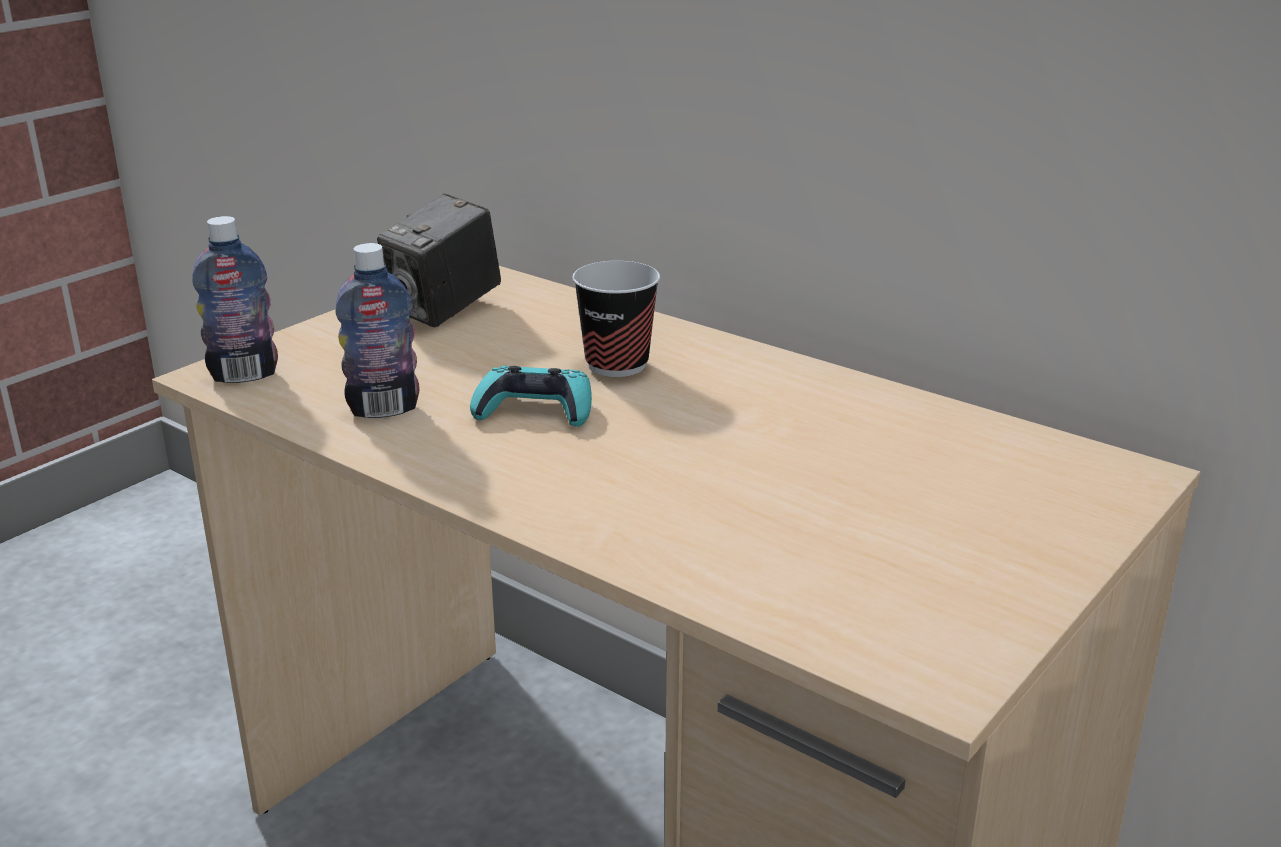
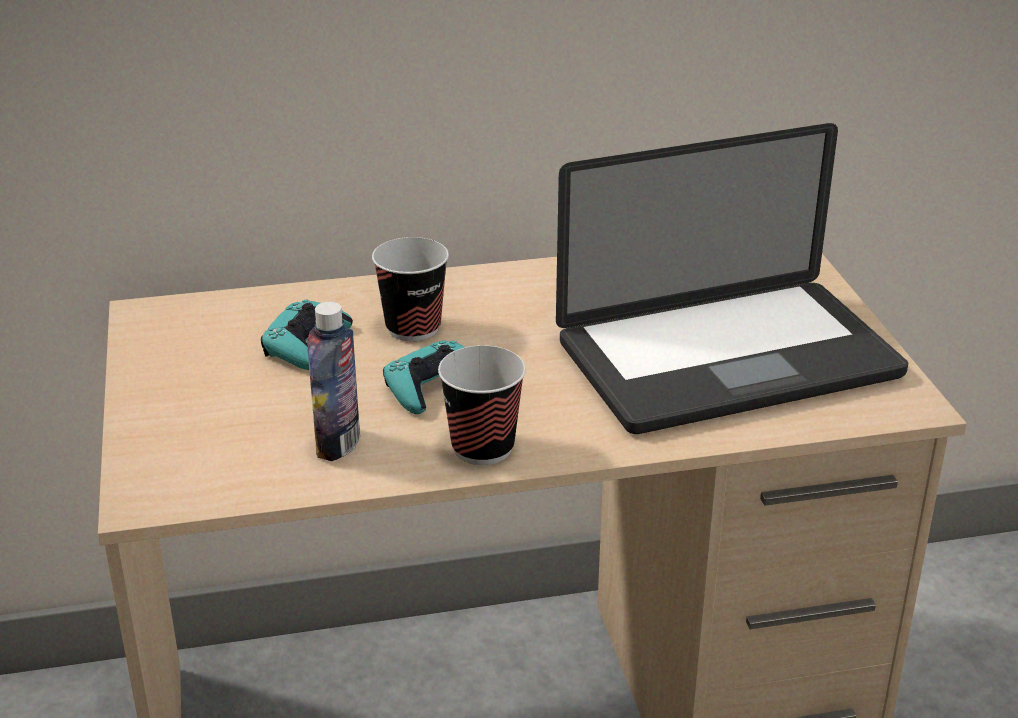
camera: 50 degrees left, 5 degrees up
(244, 375) = (171, 484): bottle -> none
(444, 310) = (200, 353): camera -> none
(465, 468) = (482, 448): none -> cup
(519, 338) = (306, 344): none -> turquoise game controller
(828, 528) = (728, 360): none -> laptop

